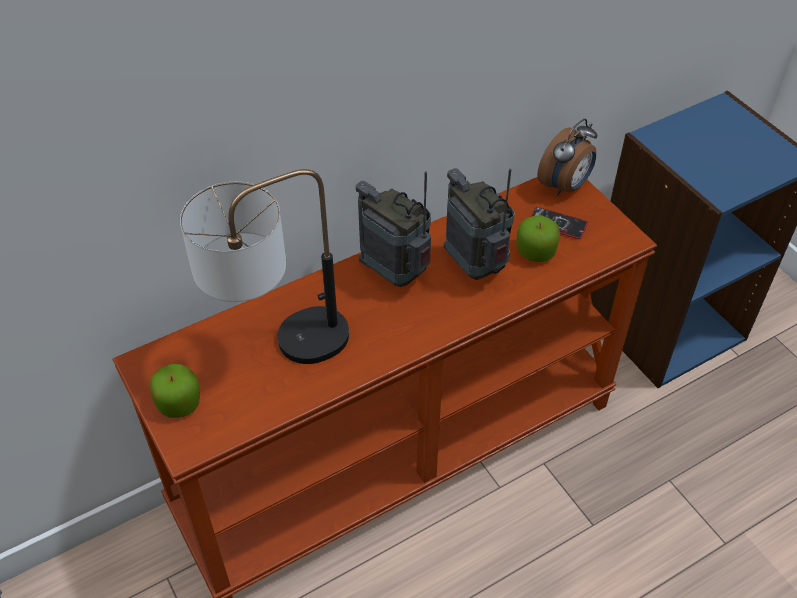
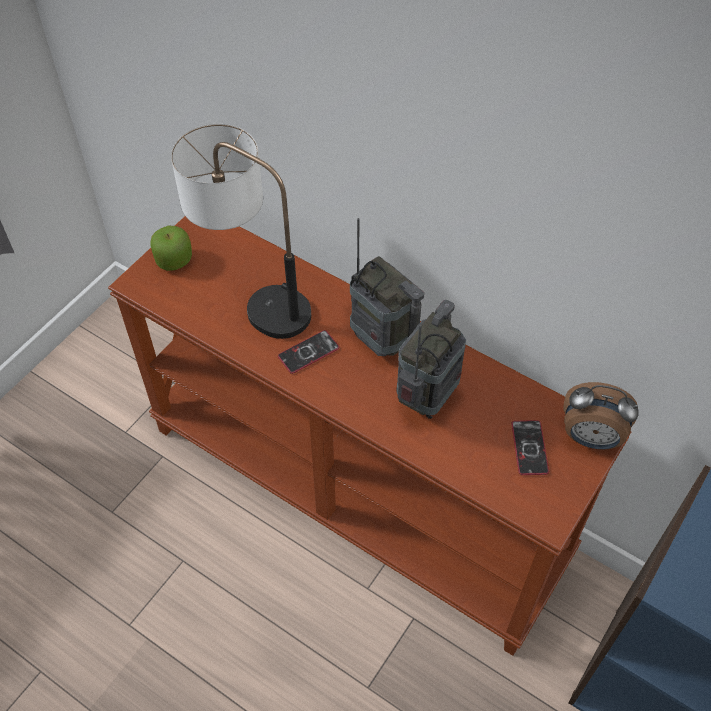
camera: 65 degrees right, 5 degrees up
(375, 331) = (308, 352): none -> phone
(396, 274) = (381, 342): radio -> radio turned 120 degrees clockwise
(535, 252) = (478, 441): apple -> none

